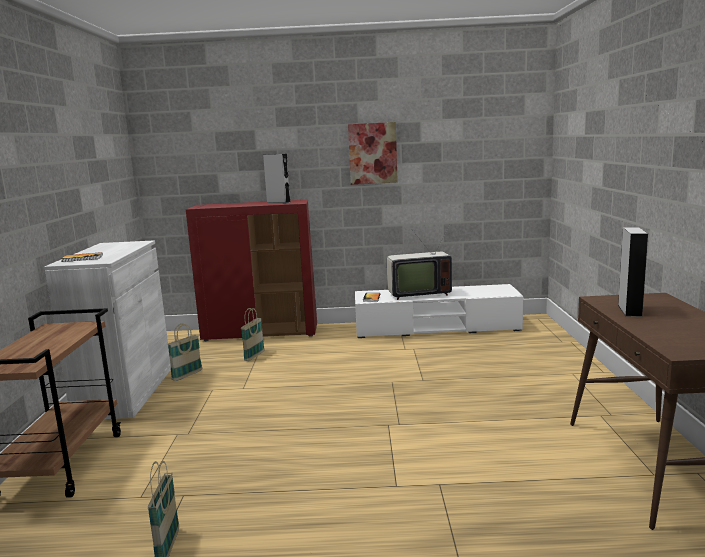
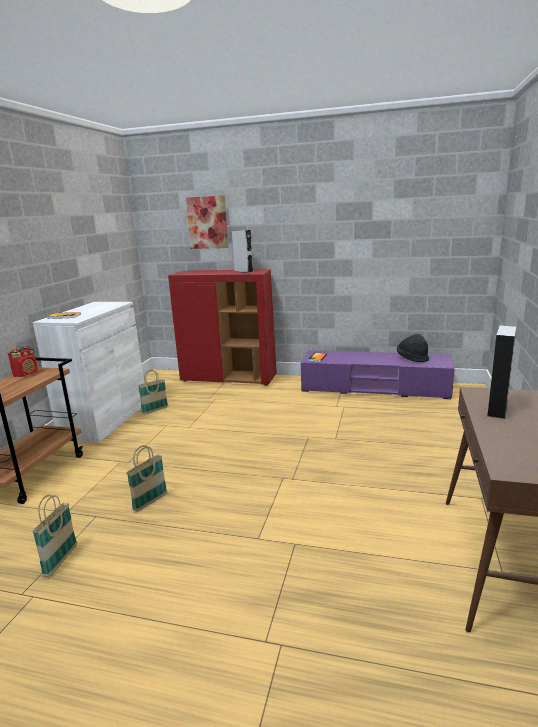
camera: 15 degrees right, 5 degrees up
(49, 331) = (26, 373): none -> radio
(254, 356) = (212, 399): basket -> basket (150, 502)
(372, 153) = (328, 230): picture -> picture (207, 222)
(417, 294) = (359, 357): television -> none
(436, 327) = (374, 388): white tv stand -> purple tv stand
(475, 290) = (412, 358): none -> black hat

